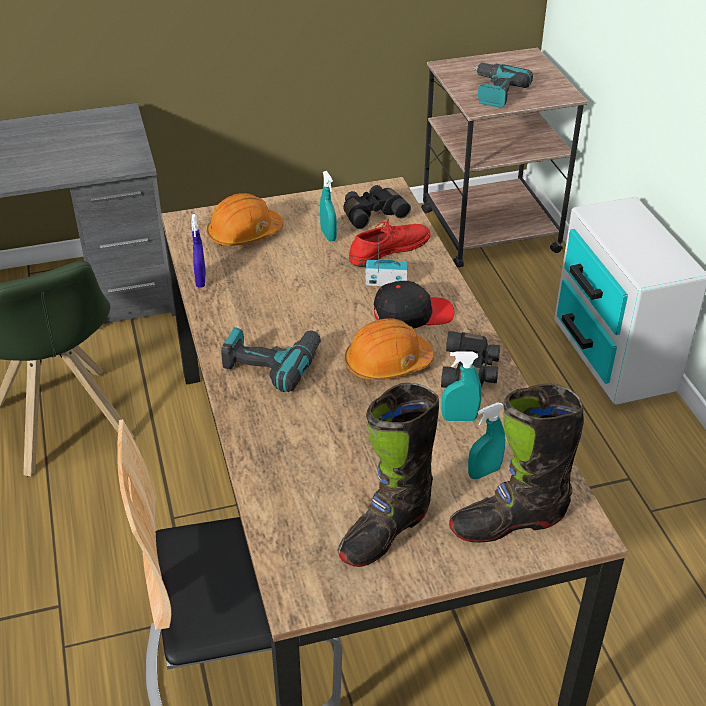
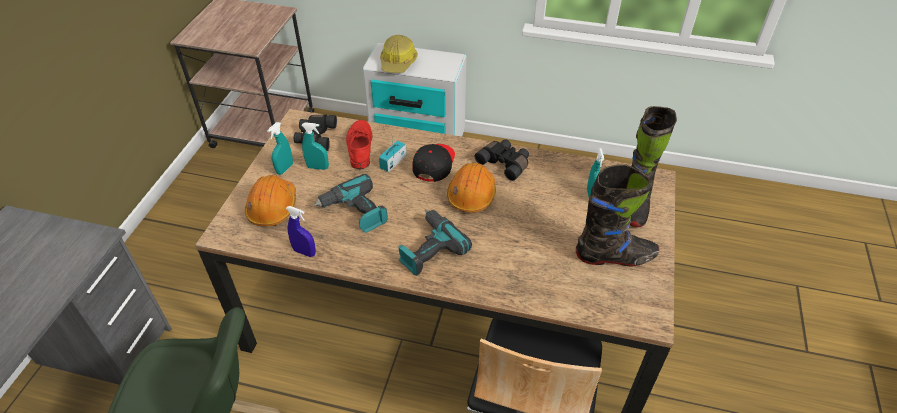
camera: 60 degrees left, 5 degrees up
(385, 531) = (615, 257): black boot -> black boot turned 75 degrees counterclockwise
(459, 418) = (541, 186): turquoise spray bottle -> turquoise spray bottle (284, 169)
(494, 92) = (243, 33): power drill -> power drill (355, 212)
(616, 228) = (398, 62): none -> hard hat

